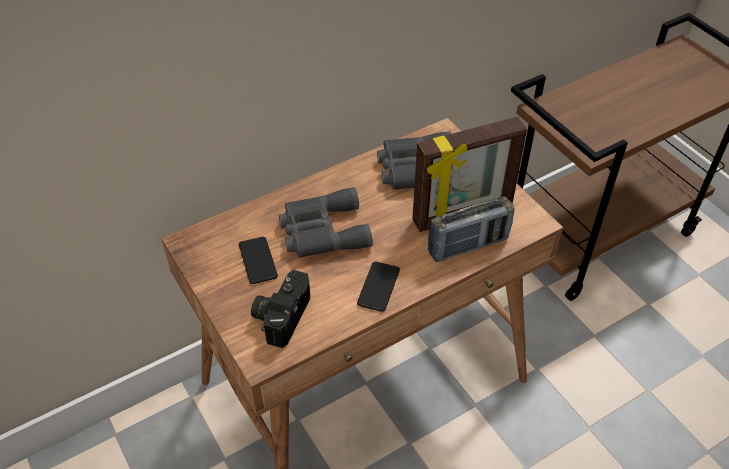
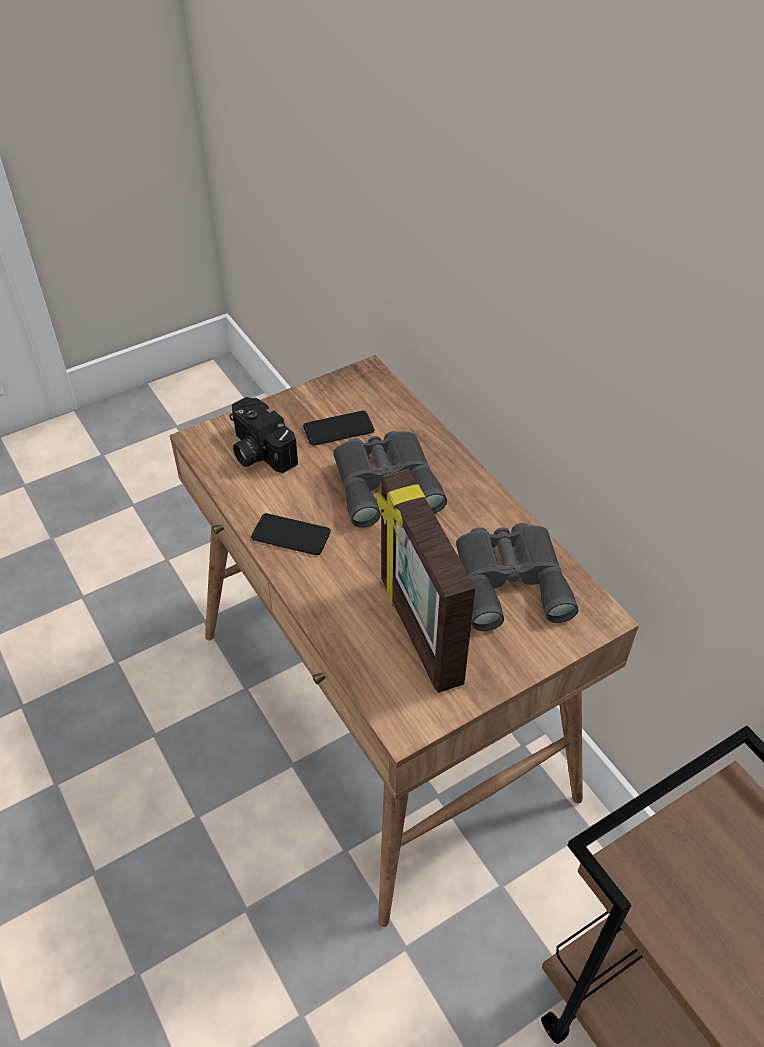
camera: 90 degrees right, 0 degrees up
(281, 315) = (257, 451): camera -> camera turned 150 degrees counterclockwise
(468, 246) = (357, 632): radio -> none

